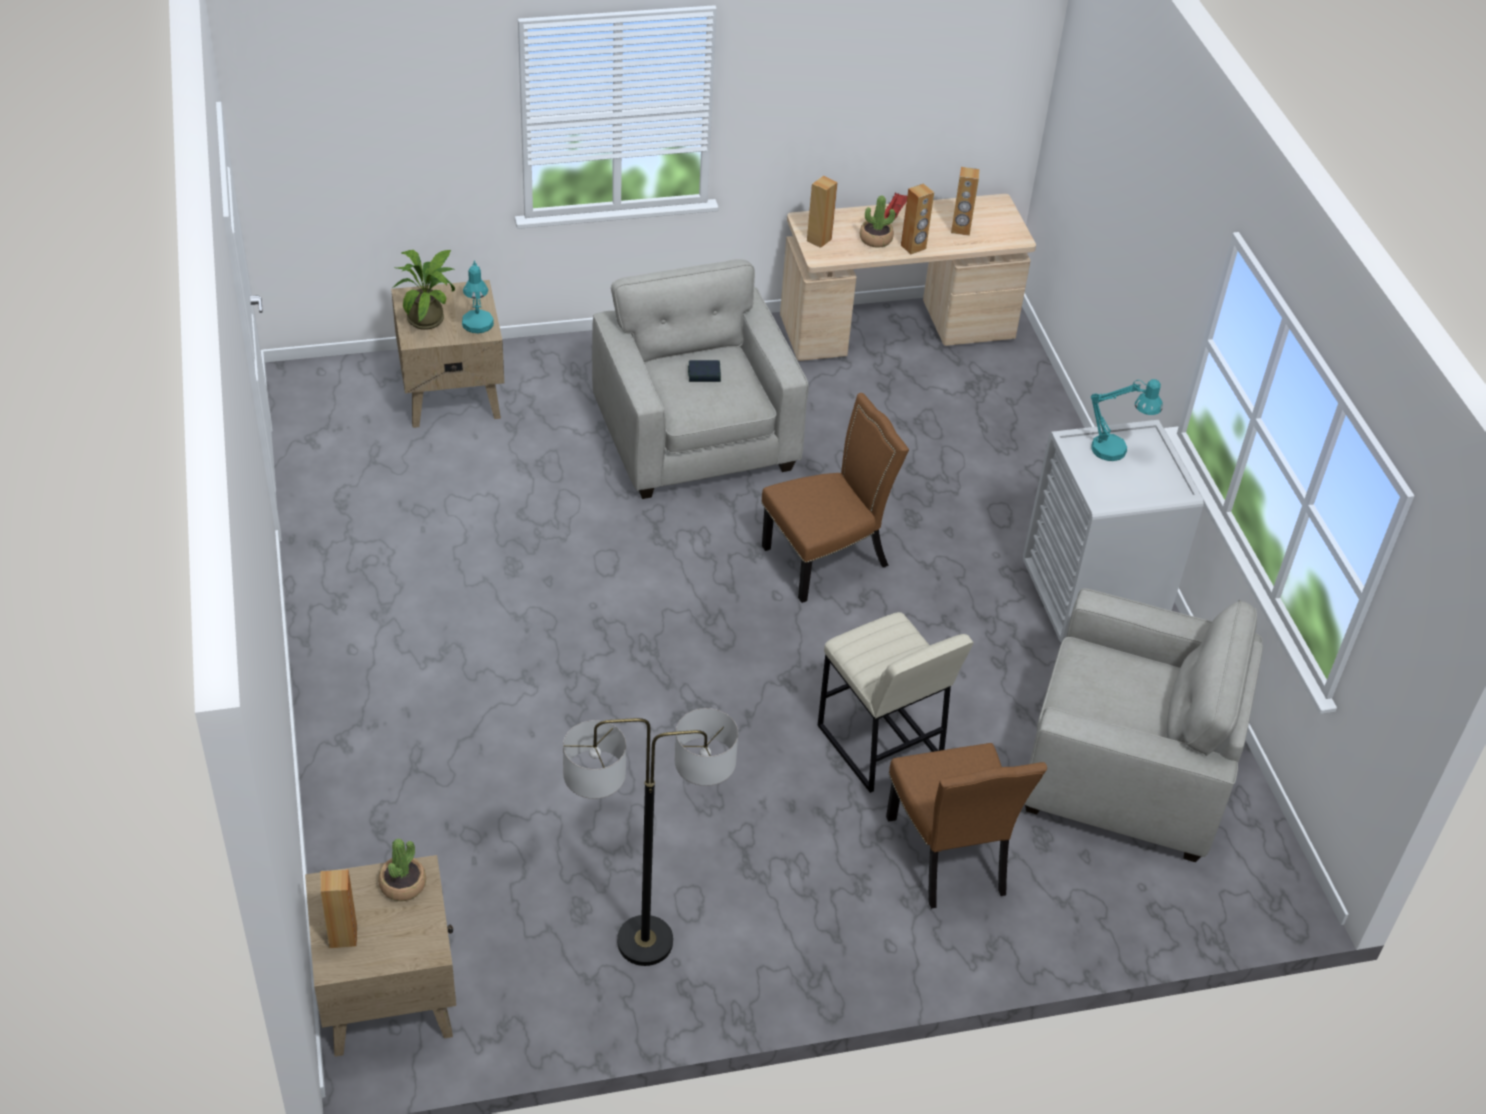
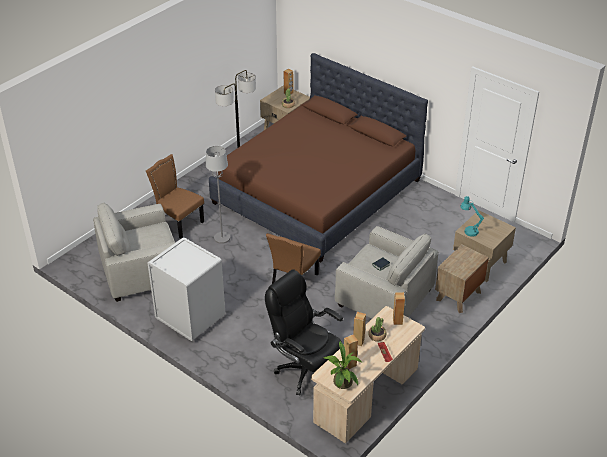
camera: 145 degrees right, 5 degrees down
(429, 318) = (488, 224): potted plant -> potted plant (342, 384)
(545, 734) = (317, 191): none -> brown bed
(568, 370) = (458, 296): none -> brown nightstand
(881, 745) = (222, 238): beige chair -> grey floor lamp
(957, 409) = (305, 371): none -> black office chair
(1116, 451) = (191, 265): turquoise table lamp -> none

